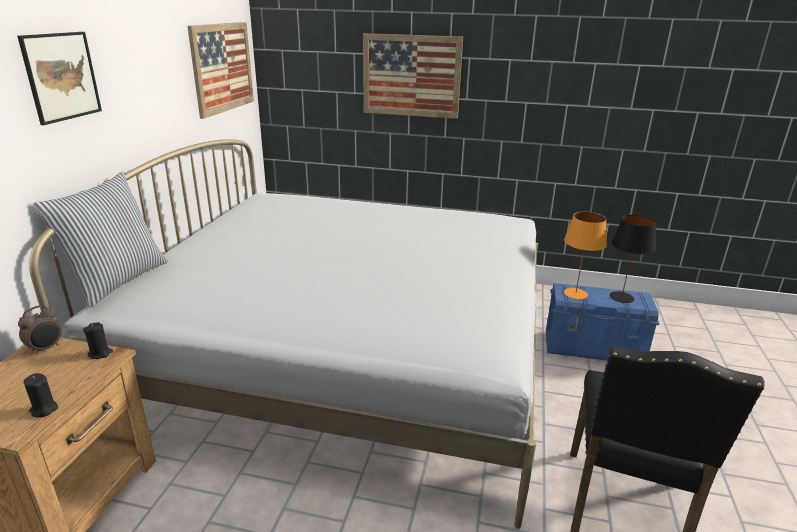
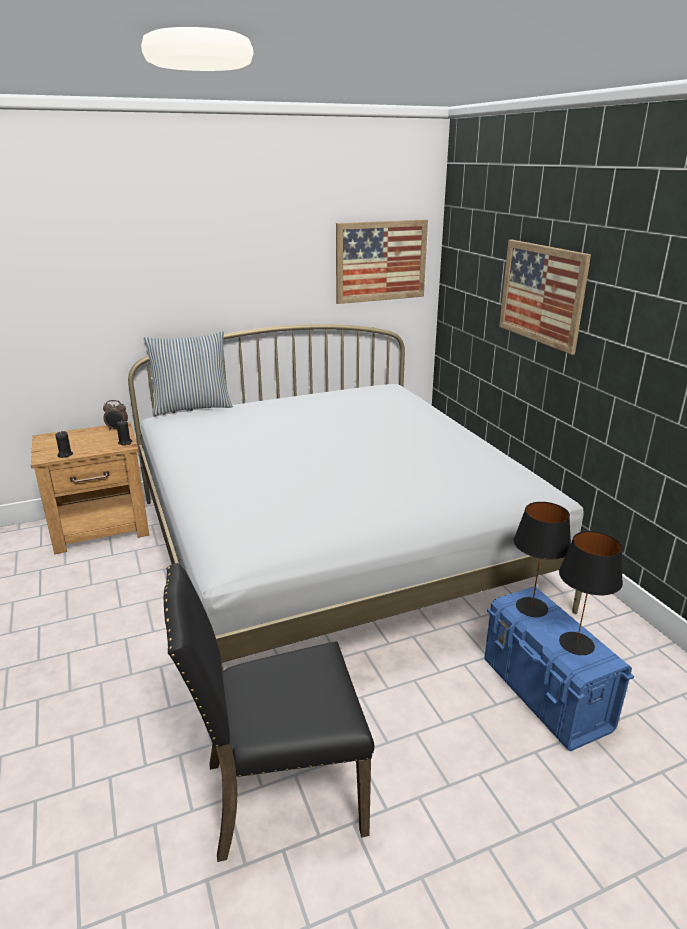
camera: 55 degrees right, 0 degrees up
(61, 76) = (185, 257): picture -> none
(575, 293) = (531, 607): orange table lamp -> black table lamp

